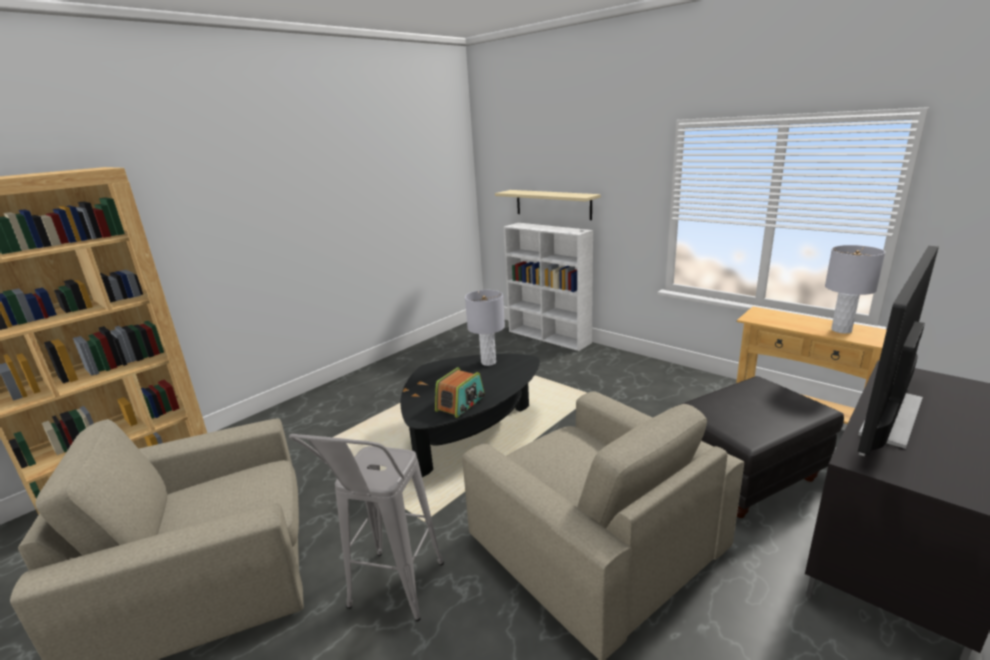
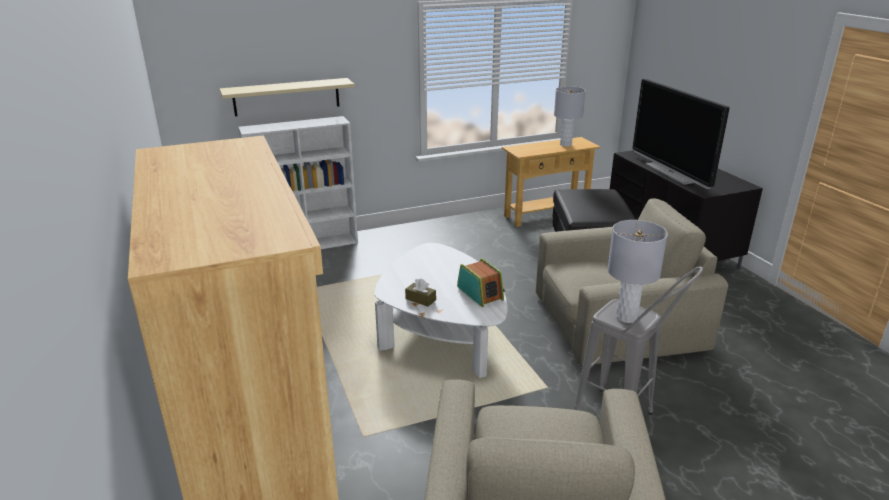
camera: 65 degrees left, 5 degrees up
(428, 382) = (420, 299): none -> brown tissue box
(471, 434) = (441, 334): black coffee table -> white coffee table
(488, 362) = (414, 264): grey table lamp -> grey table lamp (626, 317)

